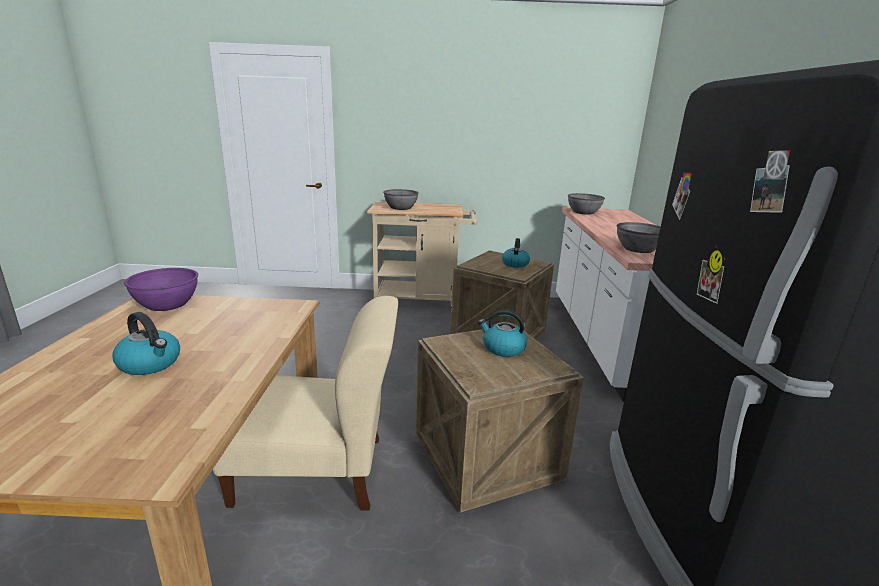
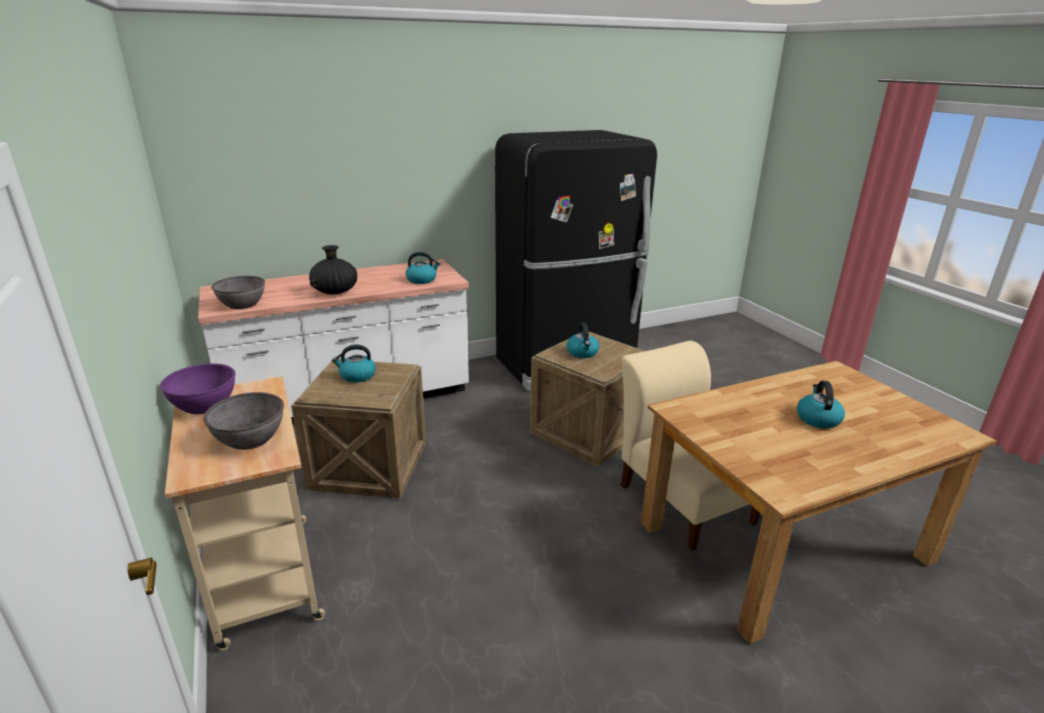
camera: 115 degrees left, 5 degrees up
(167, 304) = (770, 474): purple bowl -> purple bowl (205, 405)
(605, 227) = (335, 292): none -> black vase
(638, 249) = (422, 280): grey bowl -> kettle

